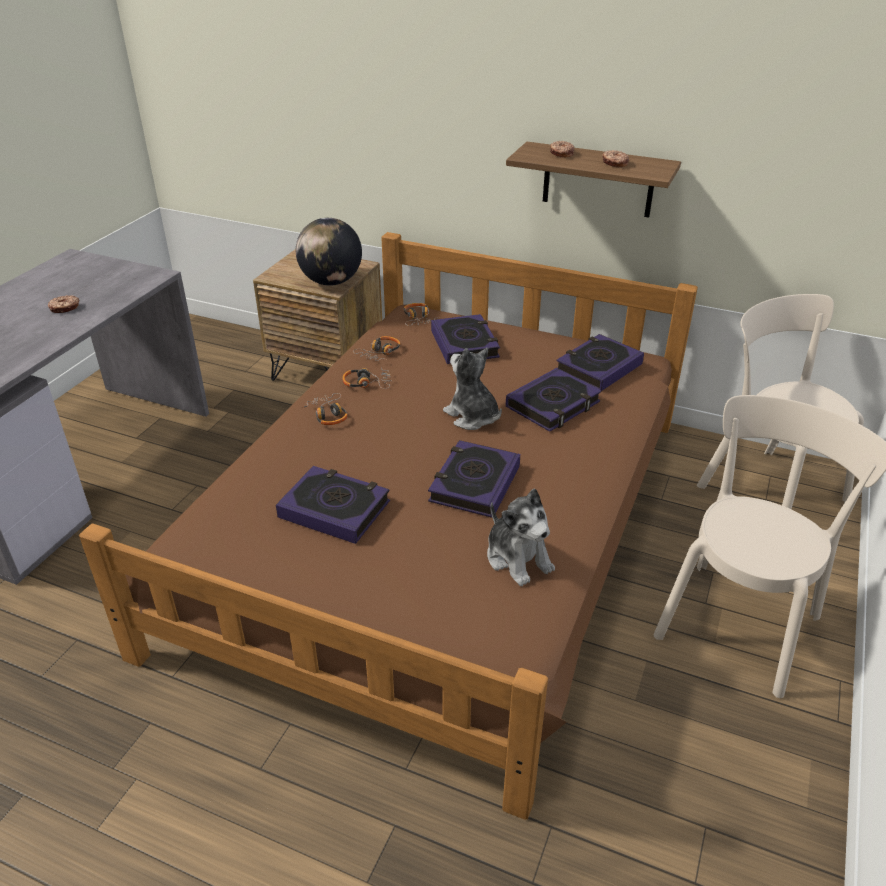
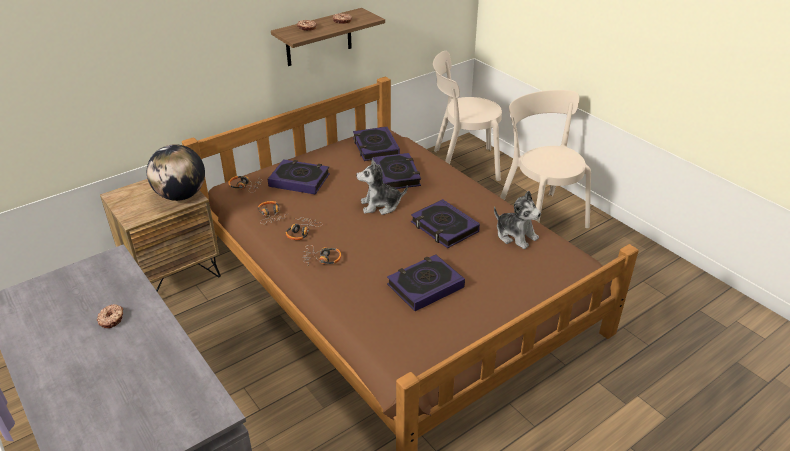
camera: 60 degrees left, 0 degrees up
(518, 558) = (515, 236): plush toy -> plush toy turned 45 degrees clockwise

